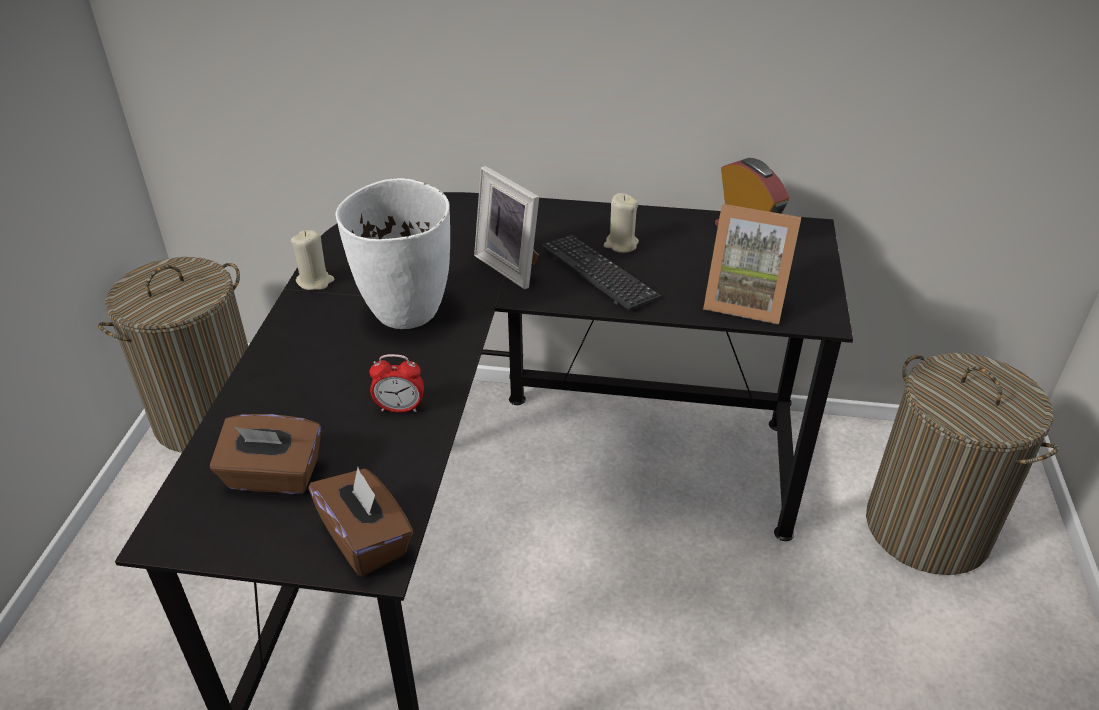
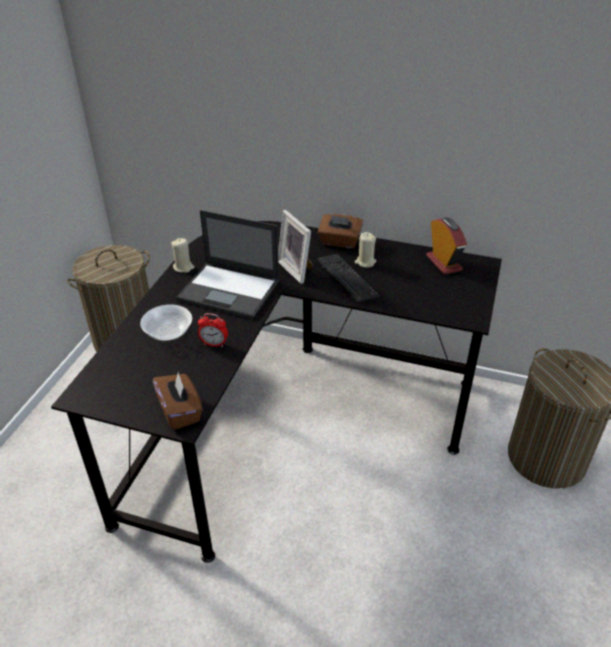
camera: 10 degrees right, 0 degrees up
(273, 476) = (139, 373): brown tissue box -> brown tissue box (339, 242)
(312, 397) = (168, 332): none -> bowl
(406, 312) = (230, 290): white vase -> laptop
(745, 300) = (430, 303): picture frame -> none

